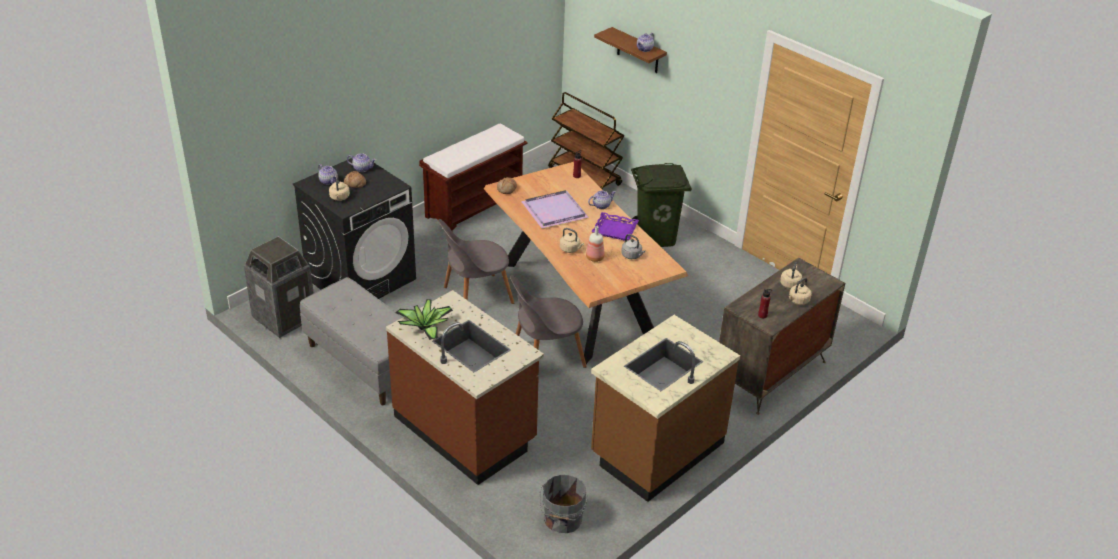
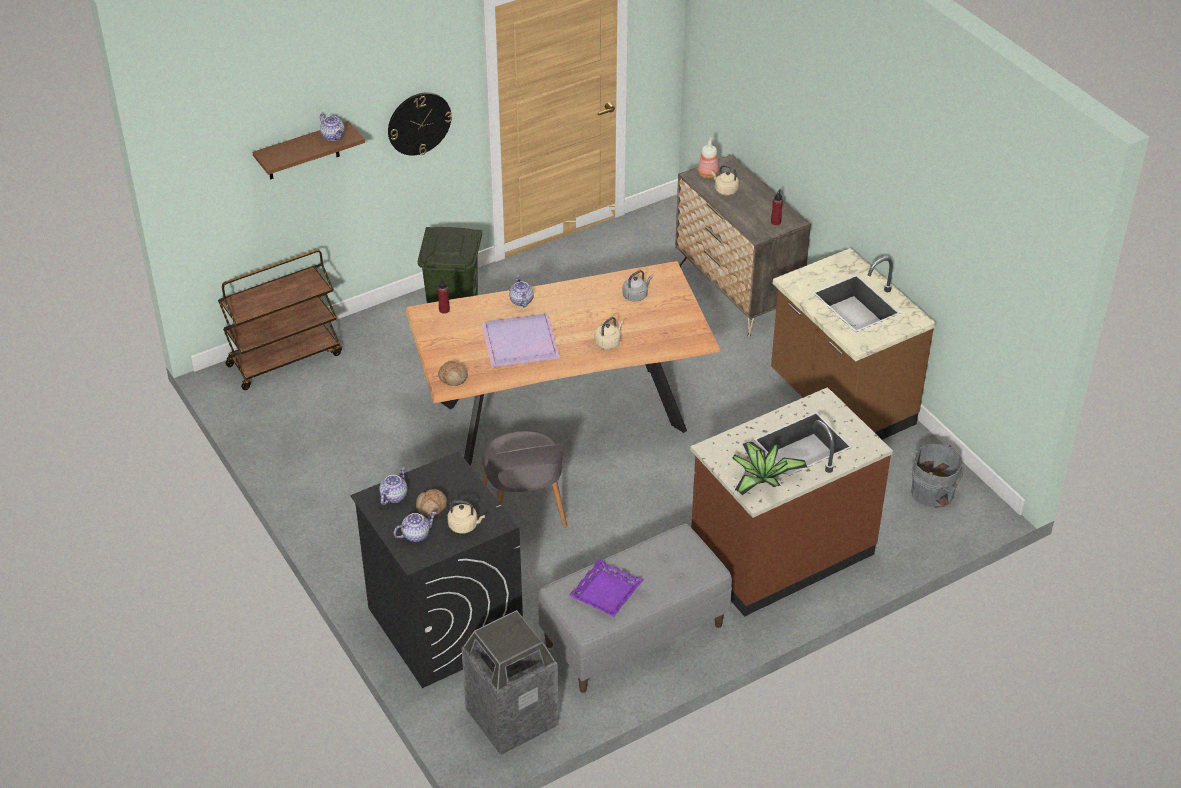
camera: 75 degrees left, 5 degrees up
(475, 205) = (308, 481): brown bench -> none
(545, 356) = (664, 462): grey chair -> none
(595, 258) = (632, 325): bottle -> bottle (708, 174)
(615, 229) = (577, 299): purple tray -> purple tray (605, 592)
(707, 92) = (419, 123): none -> wall clock
(798, 301) = (756, 192): beige kettle -> none

